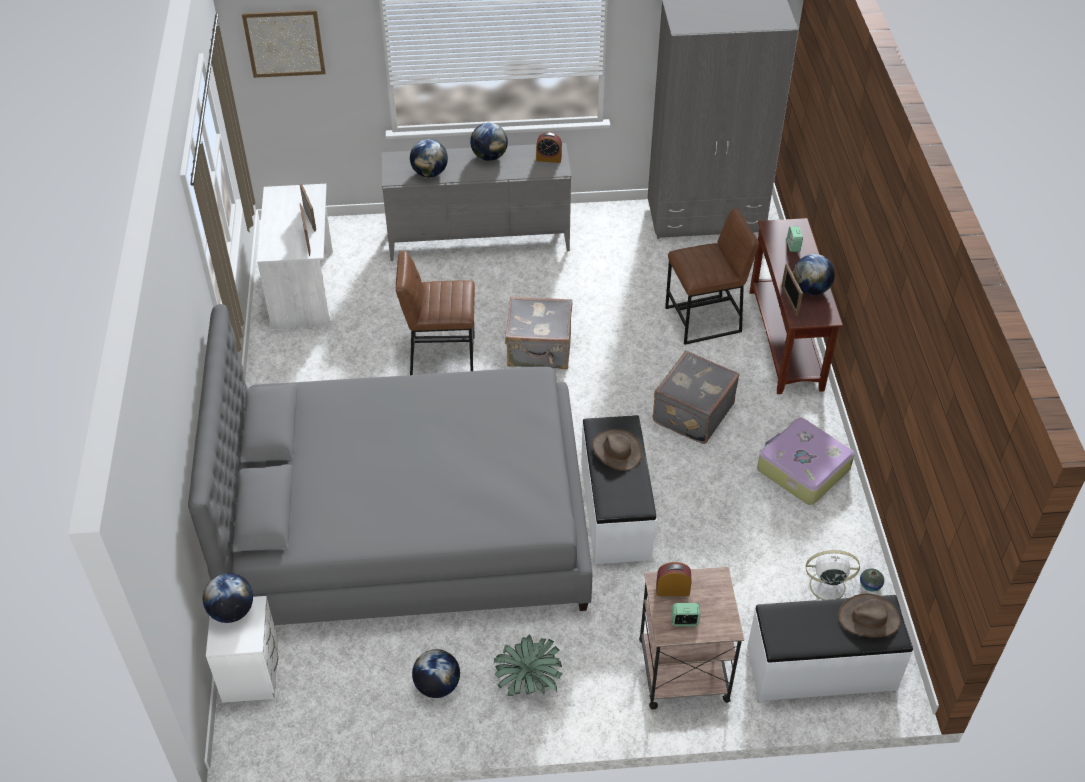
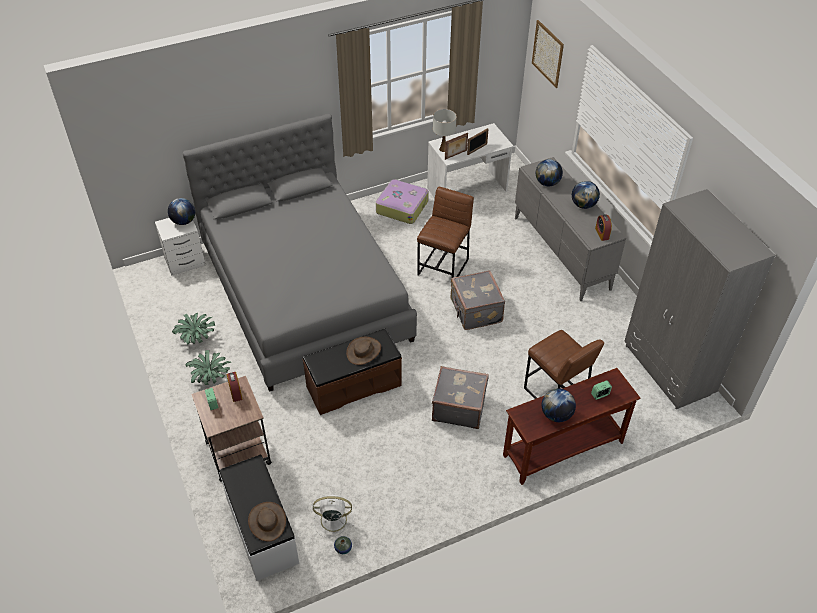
camera: 70 degrees right, 0 degrees up
(286, 251) = (443, 149): none -> white table lamp
(437, 685) = (196, 338): globe -> potted plant
(441, 357) = (443, 266): brown chair -> brown chair turned 45 degrees clockwise
(614, 510) = (353, 385): white bench -> brown bench
(789, 301) = (535, 404): picture frame -> none
(802, 469) = (435, 485): suitcase -> suitcase (402, 207)
(825, 586) = (332, 520): white fan -> white fan turned 75 degrees counterclockwise

